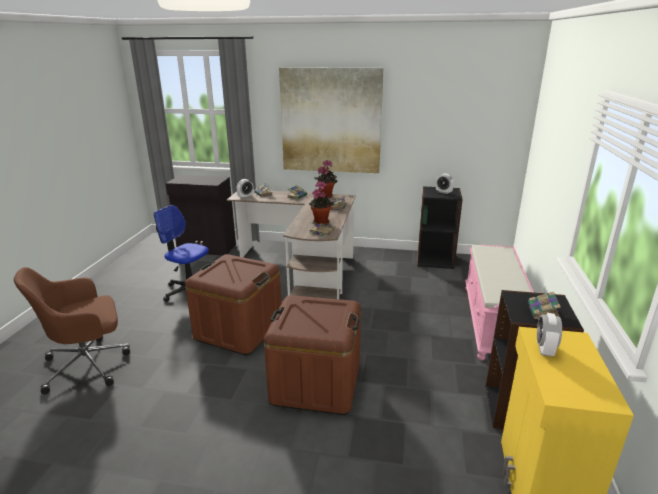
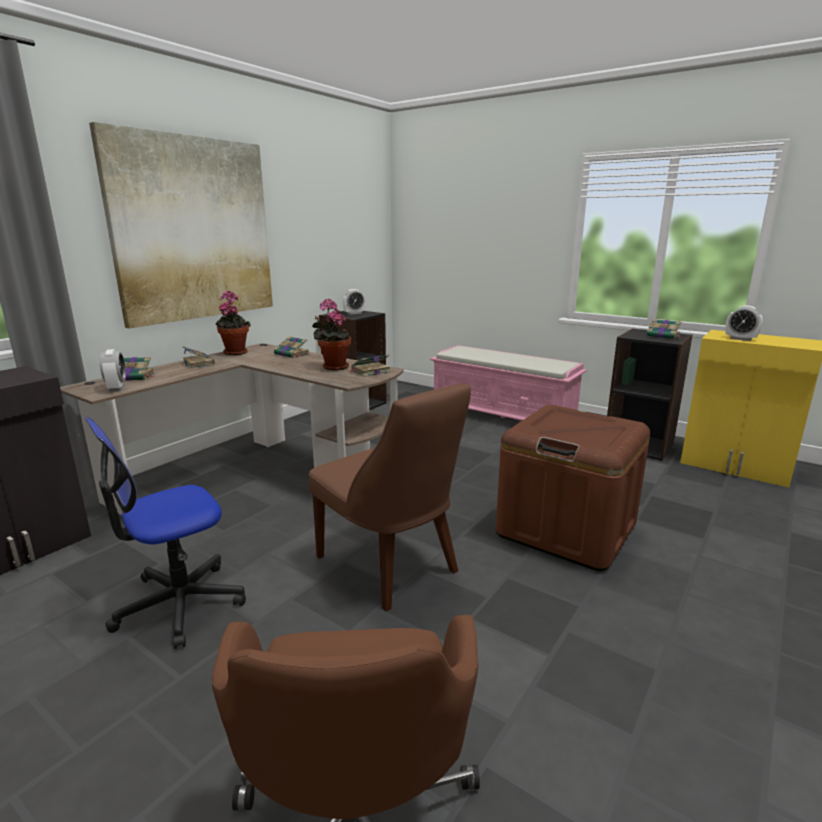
camera: 65 degrees left, 5 degrees down
(239, 330) = (391, 567): brown storage box -> brown chair

